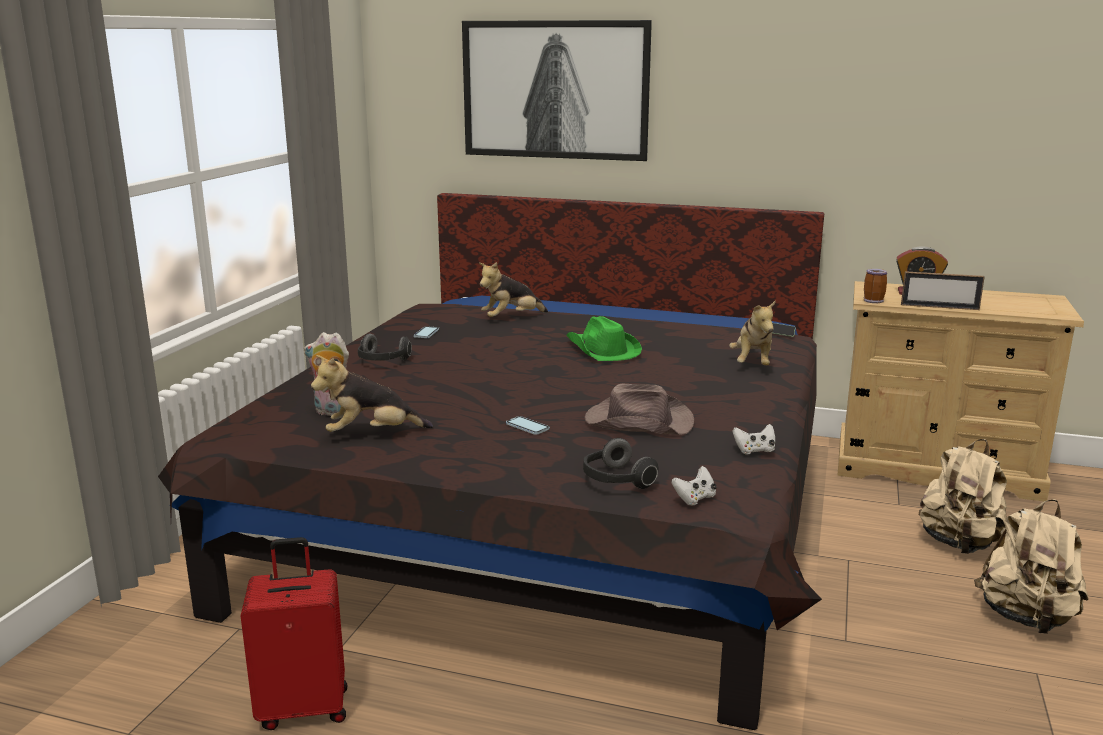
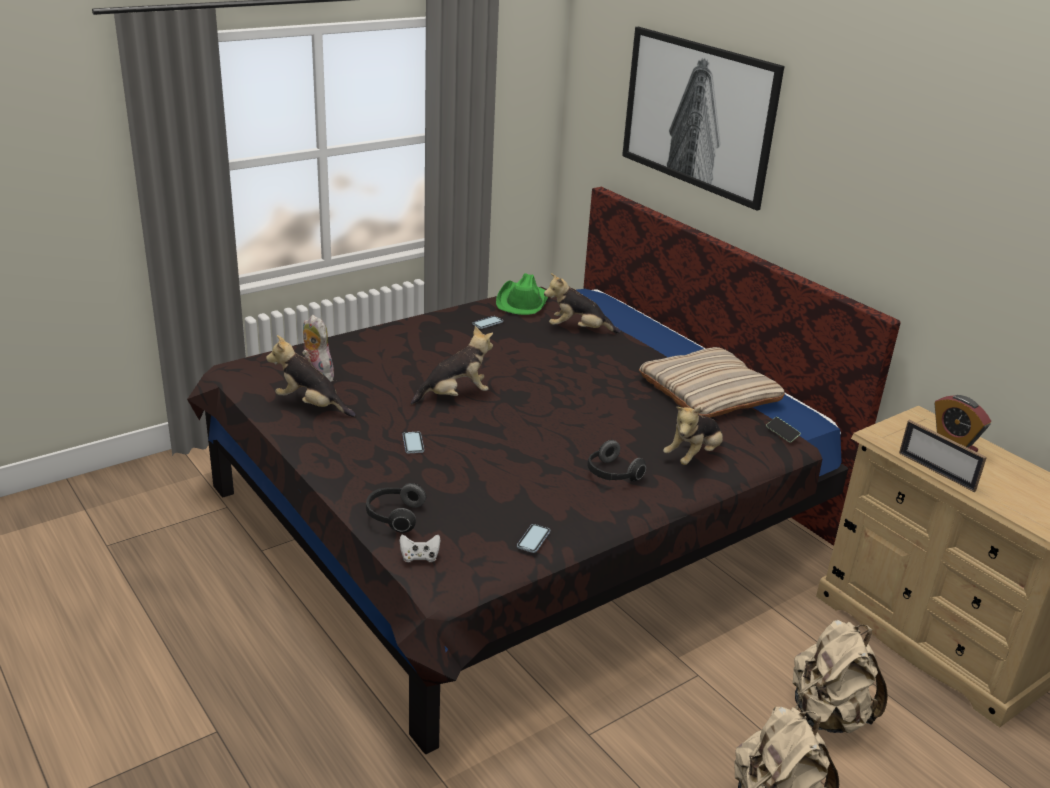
camera: 35 degrees right, 10 degrees up
(304, 707) = (199, 579): red suitcase -> none
(382, 361) = (415, 341): headphones -> headphones (611, 474)
(497, 385) = (455, 396): none -> plush toy
(602, 350) = (590, 392): green hat -> green hat (523, 301)
(637, 421) = (496, 473): brown hat -> none
(683, 326) = (709, 392): none -> beige pillow
(754, 450) = (533, 539): white game controller -> phone
(873, 300) = (881, 436): mug -> none

